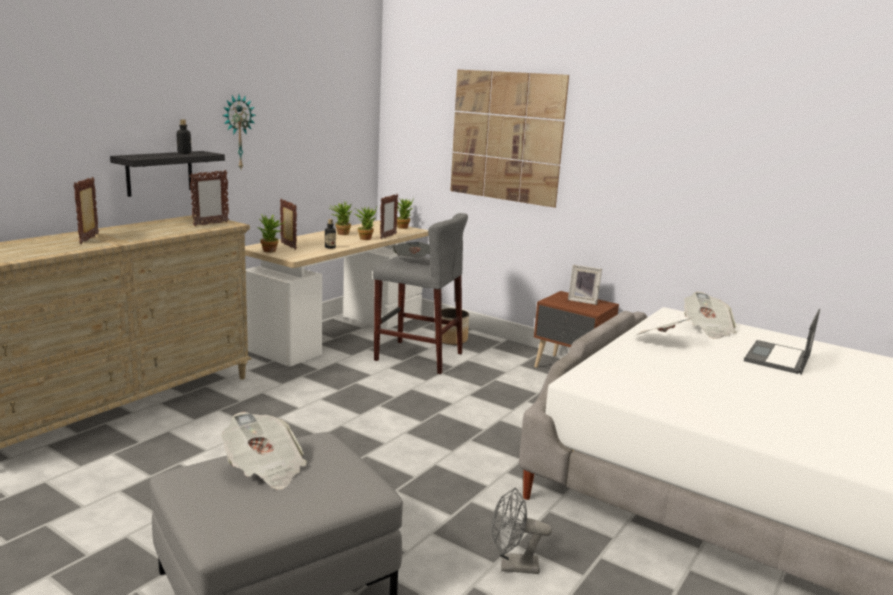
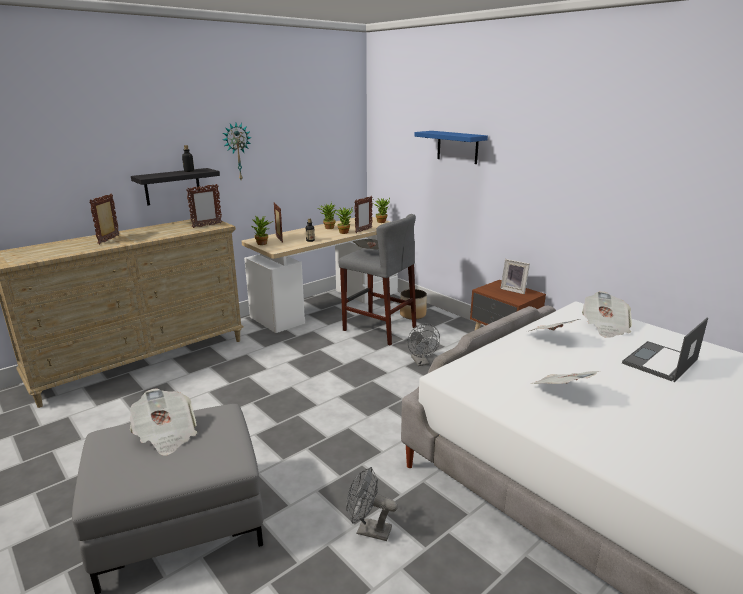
camera: 15 degrees right, 5 degrees up
(487, 390) = (421, 362): none -> grey fan
(506, 137) = (457, 147): picture -> blue shelf
(703, 389) = (562, 392): none -> newspaper

